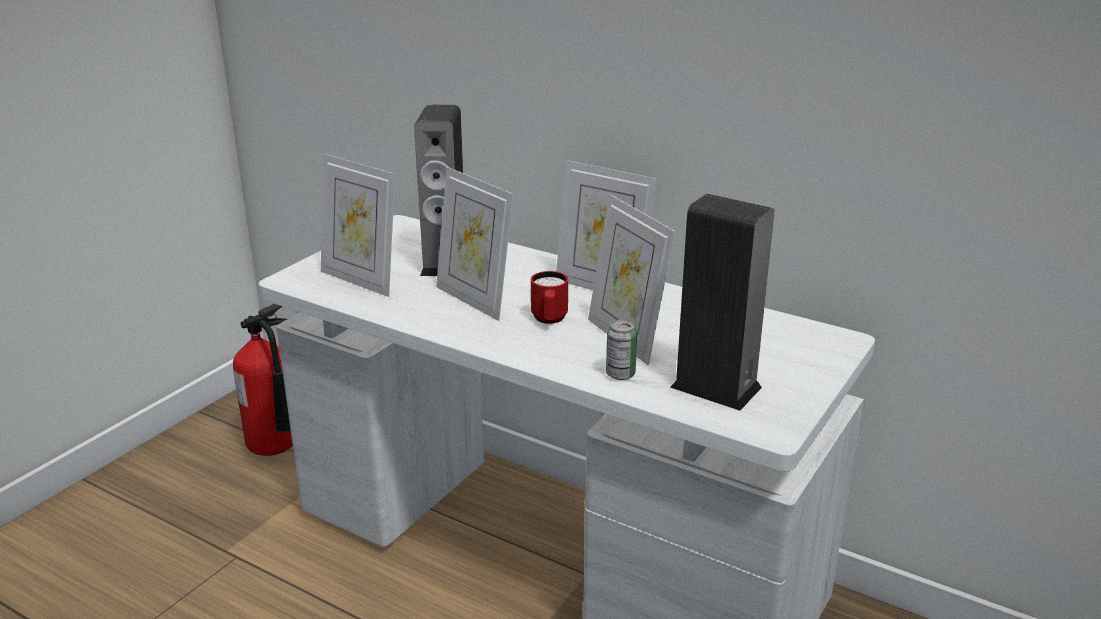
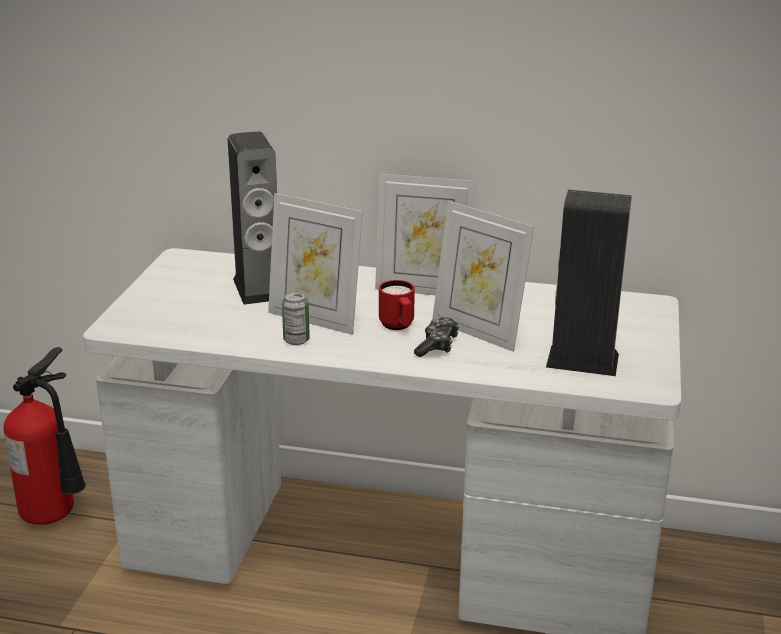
camera: 20 degrees left, 0 degrees up
(361, 280) = (188, 317): picture frame -> none
(573, 345) = (437, 345): none -> game controller
(620, 374) = (496, 363): can -> can (296, 340)

